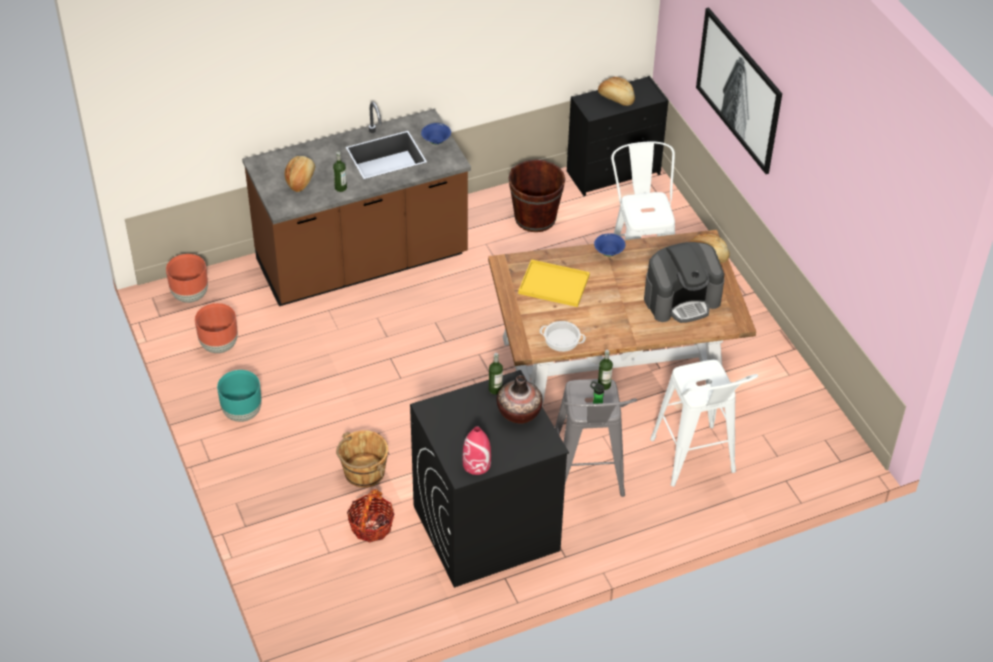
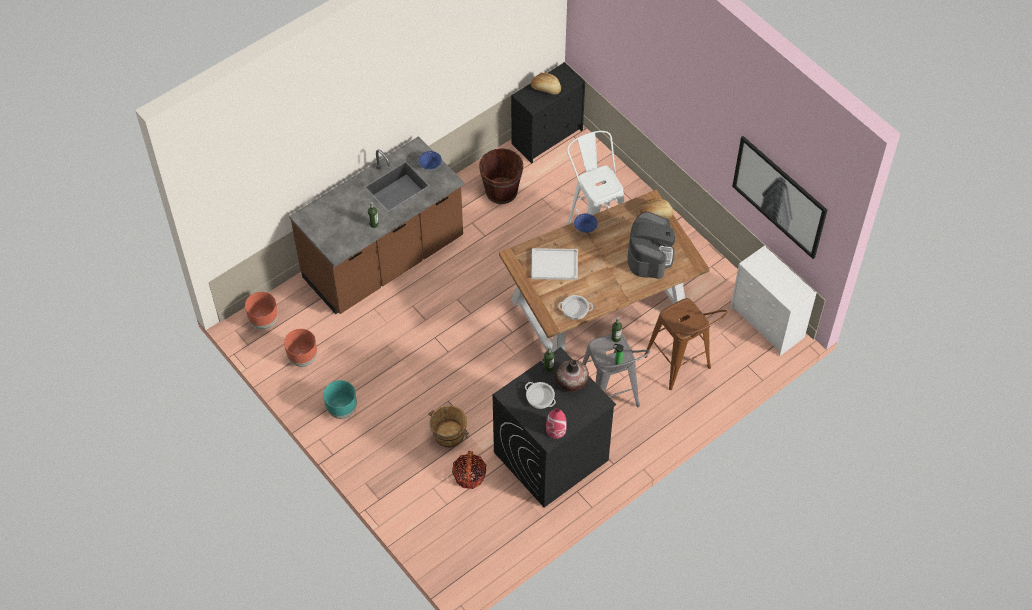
camera: 15 degrees left, 10 degrees up
(301, 180) = (341, 224): bread -> none
(471, 421) = (540, 397): none -> cooking pot
(552, 284) = (553, 265): yellow tray -> white tray
(682, 299) = (649, 255): coffee machine -> coffee machine turned 45 degrees counterclockwise
(695, 463) = (681, 367): white stool -> brown stool
(738, 89) = (652, 82): picture -> picture (779, 197)
(829, 438) = (767, 324): none -> white dresser

